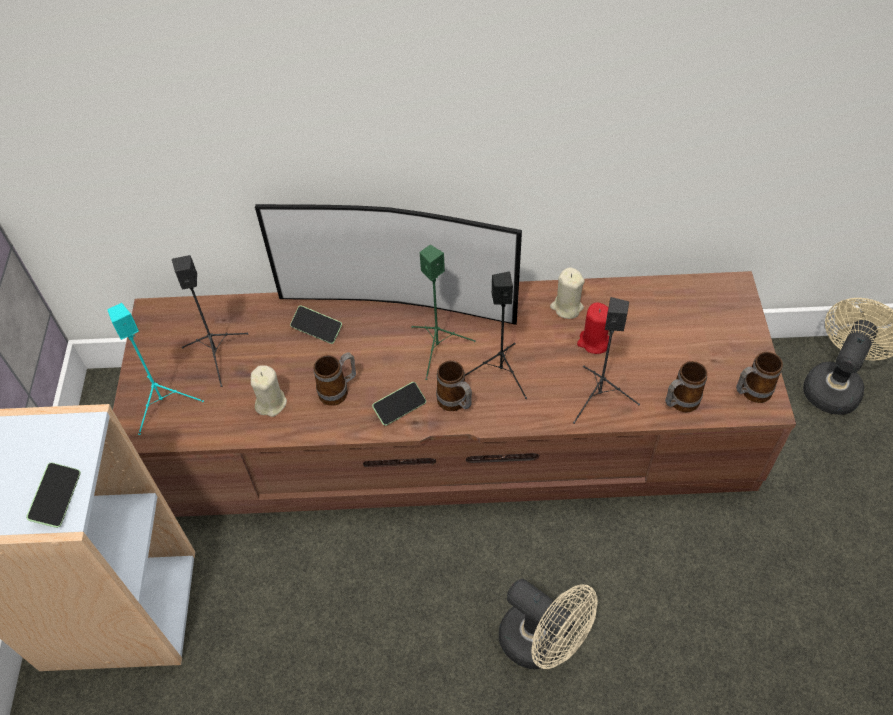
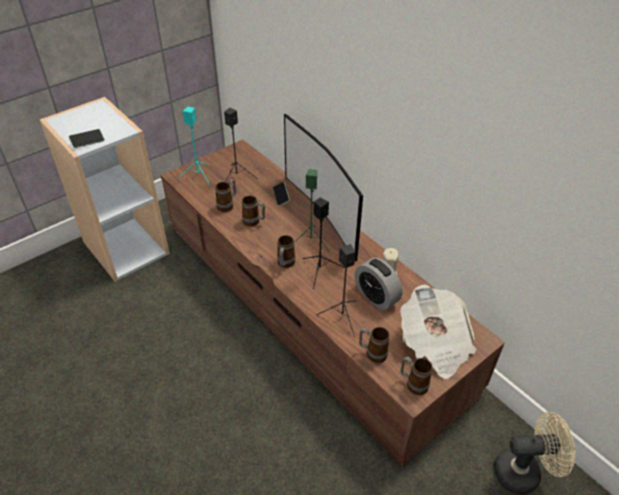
camera: 50 degrees right, 10 degrees down
(271, 403) = (228, 205): beige candle -> mug
(400, 407) = (264, 246): phone -> none
(542, 643) = (220, 409): beige fan -> none
(593, 342) = (376, 296): red candle -> alarm clock
(709, 334) = (435, 344): none -> newspaper

